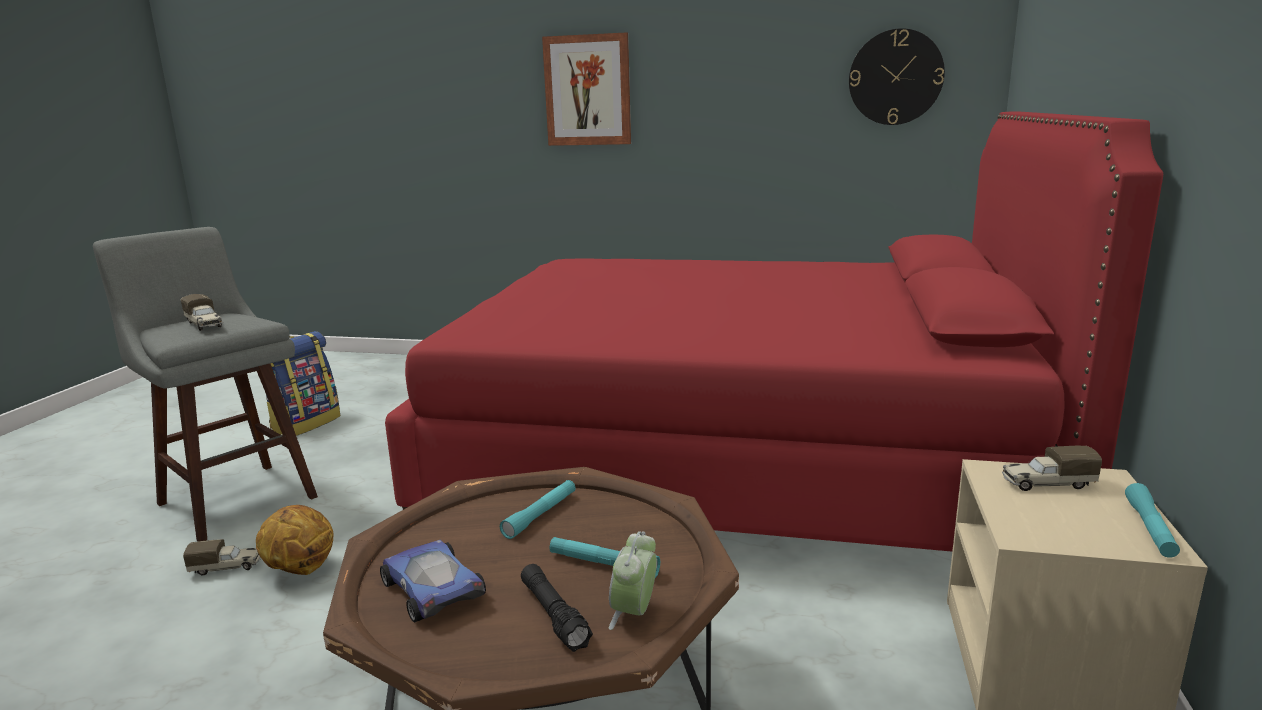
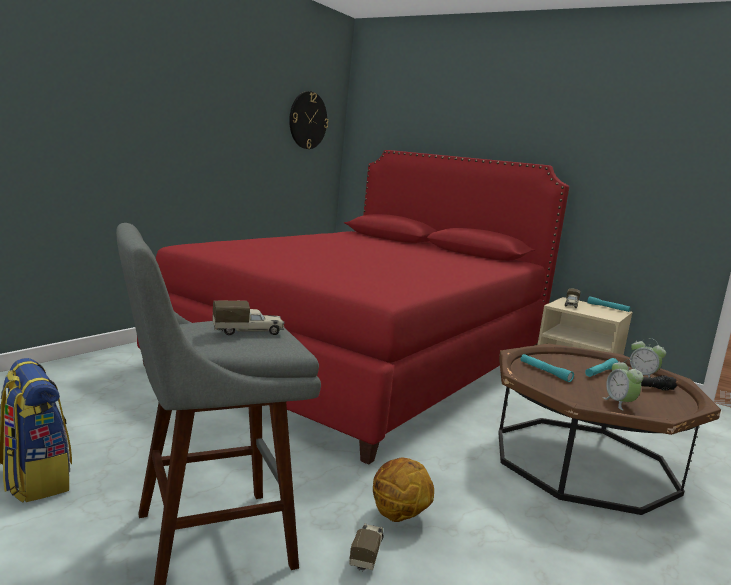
camera: 70 degrees left, 5 degrees down
(432, 588) = (619, 403): toy car -> alarm clock
(588, 90) = (136, 94): picture -> none

